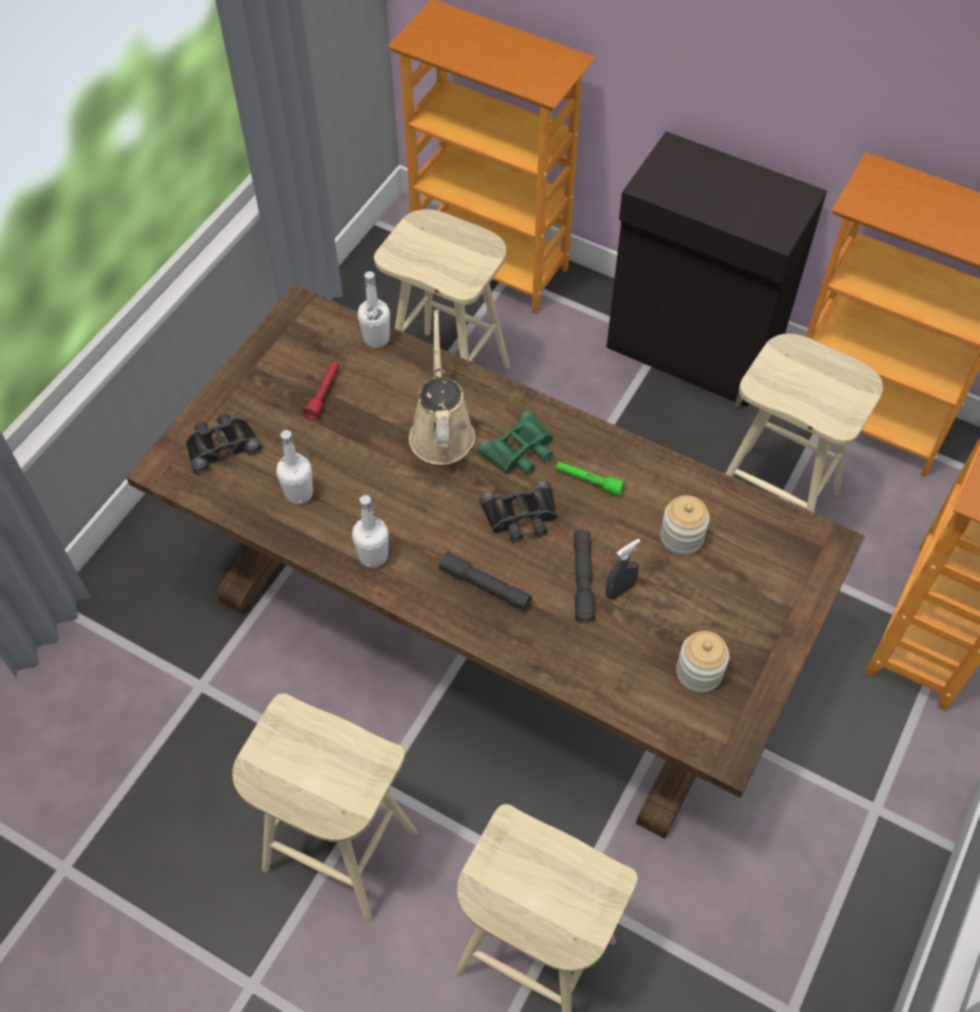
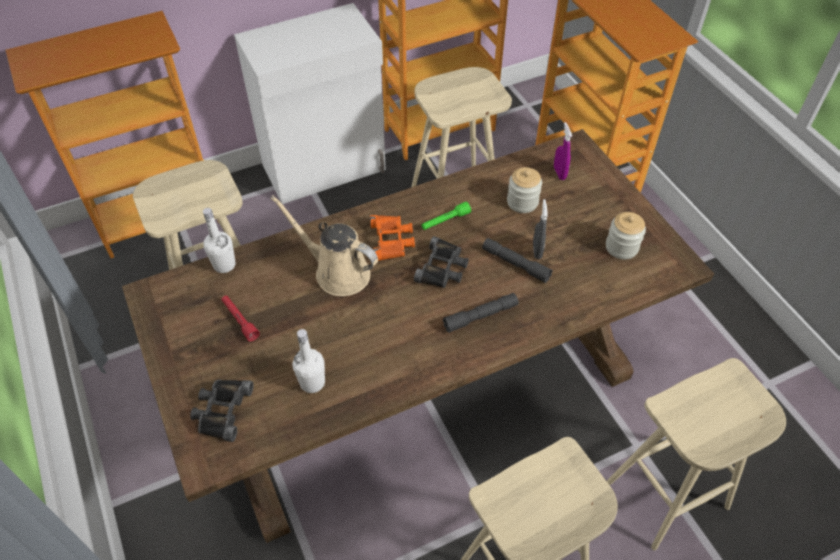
camera: 55 degrees left, 5 degrees down
(373, 556) = (405, 366): white bottle -> none
(520, 450) = (391, 240): green binoculars -> orange binoculars
(693, 351) = (325, 168): black cabinet -> white cabinet
(762, 550) = (559, 173): none -> purple spray bottle

